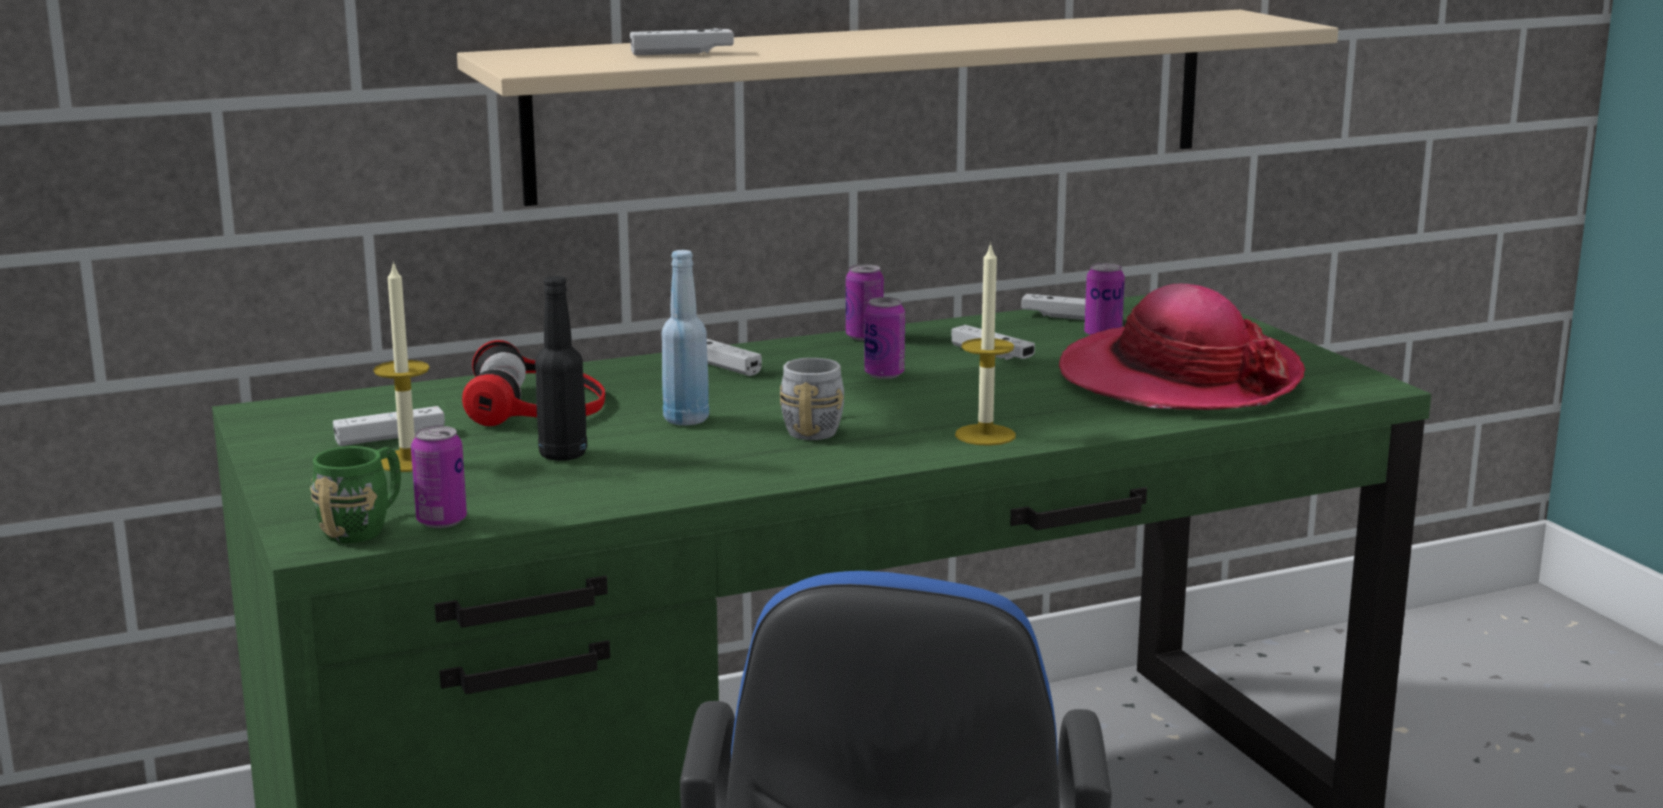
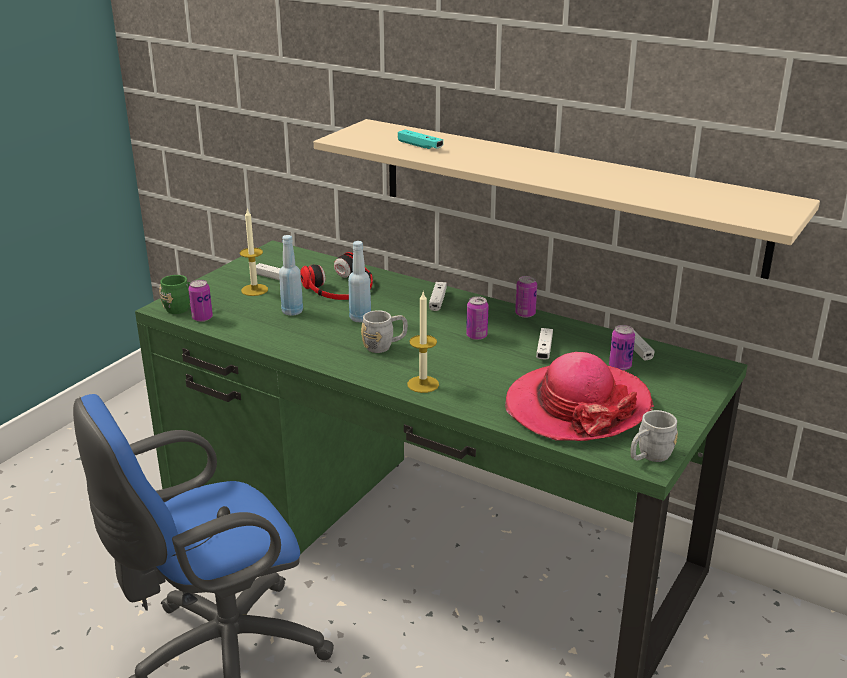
camera: 55 degrees right, 10 degrees up
(562, 454) = (292, 311): black bottle -> blue bottle
(682, 53) = (420, 146): white game controller -> turquoise game controller
(1353, 381) = (649, 457): none -> grey mug

